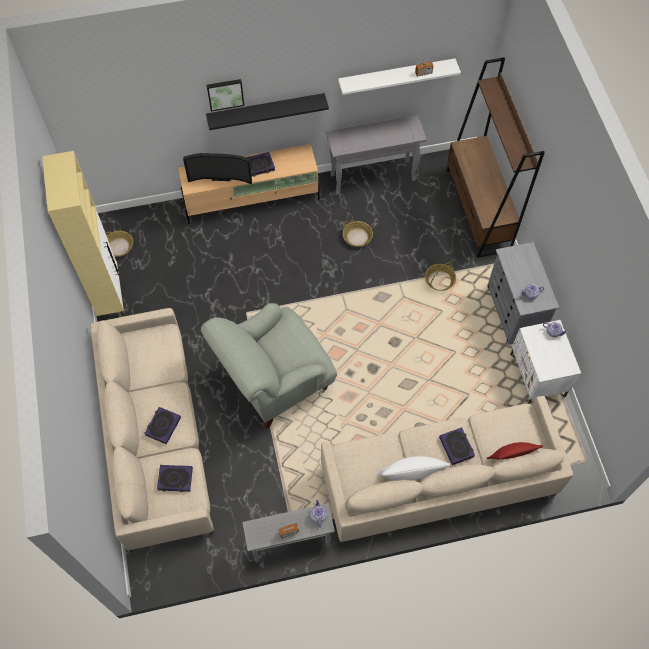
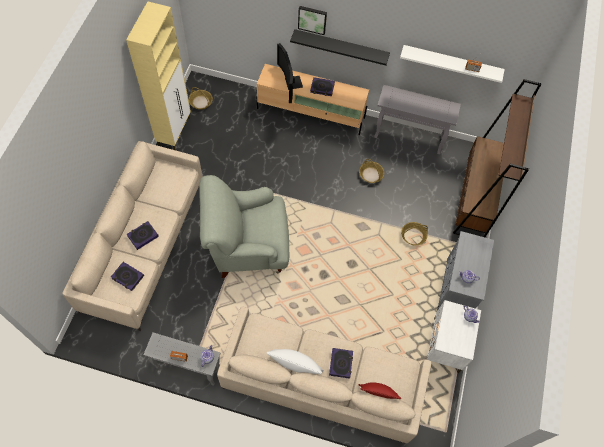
camera: 25 degrees right, 0 degrees up
(221, 176) = (290, 83): television -> television turned 45 degrees clockwise

